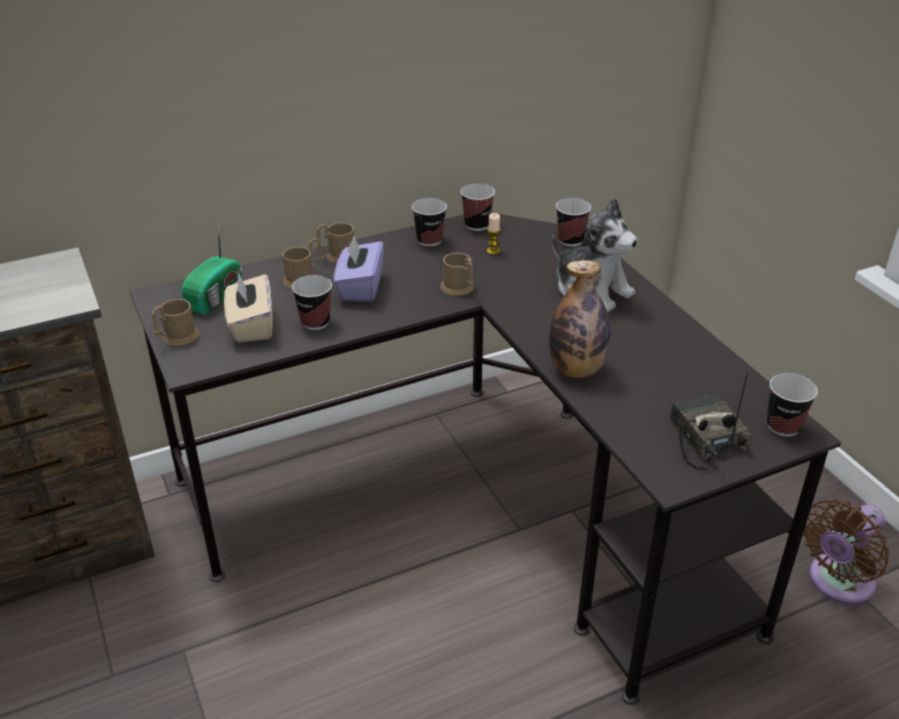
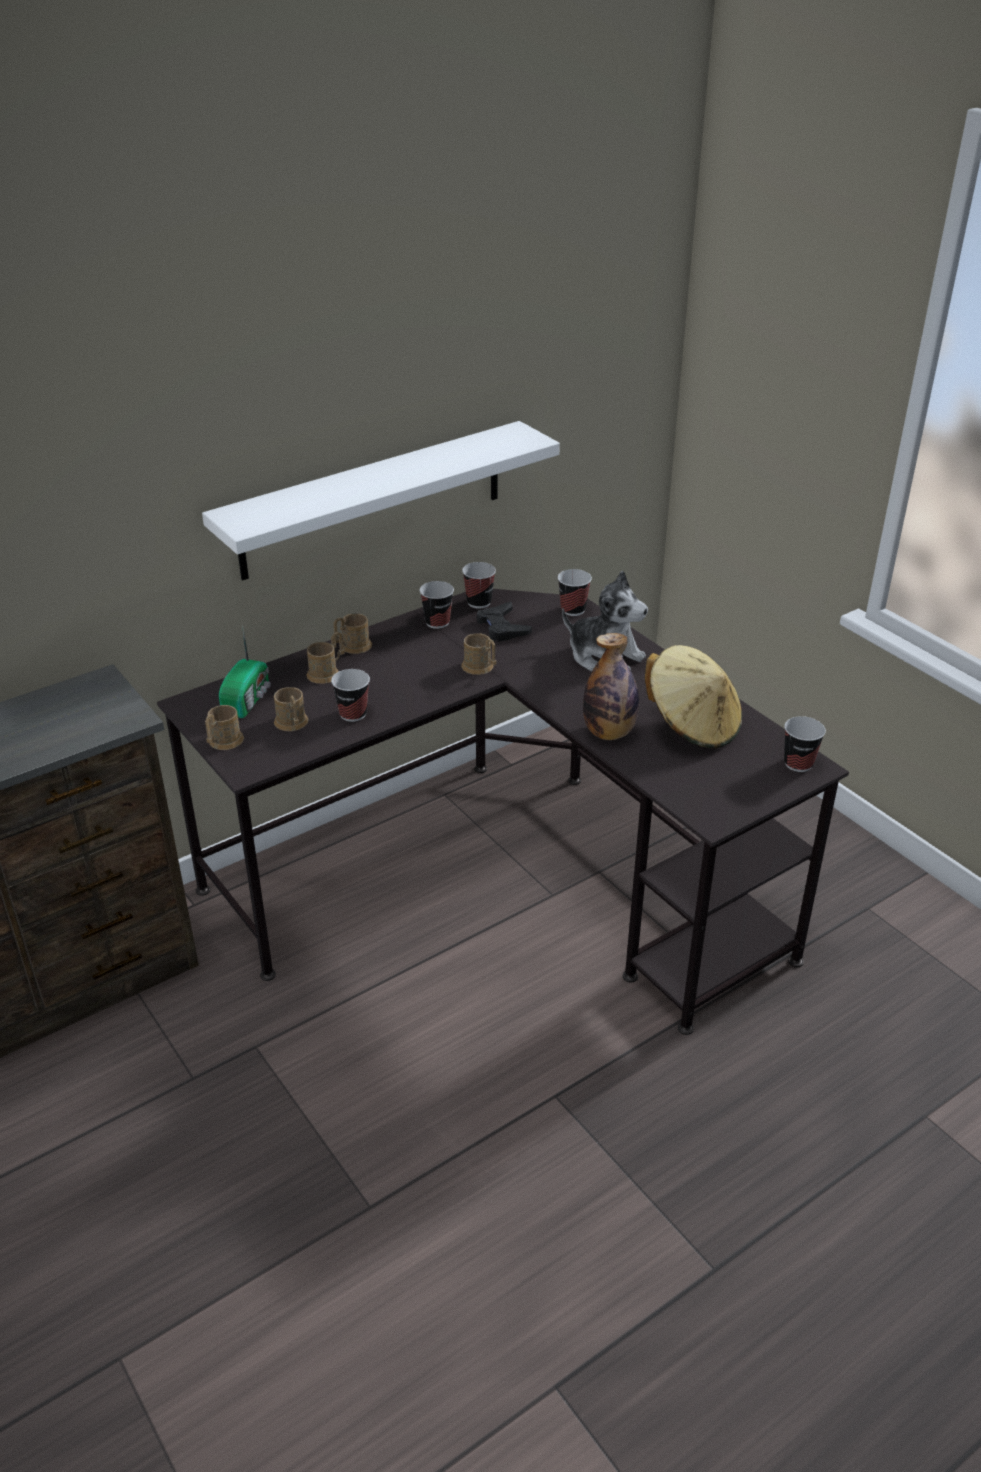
camera: 10 degrees left, 0 degrees up
(251, 326) = (292, 724): beige tissue box -> brown mug
(360, 287) = (385, 676): purple tissue box -> none
(369, 108) = (373, 500): none -> white shelf
(493, 251) = (502, 627): candle -> black game controller
(670, 370) = (692, 725): none -> beige hat
(703, 438) = (733, 781): radio -> none
(837, 583) = (852, 906): brown fan -> none

